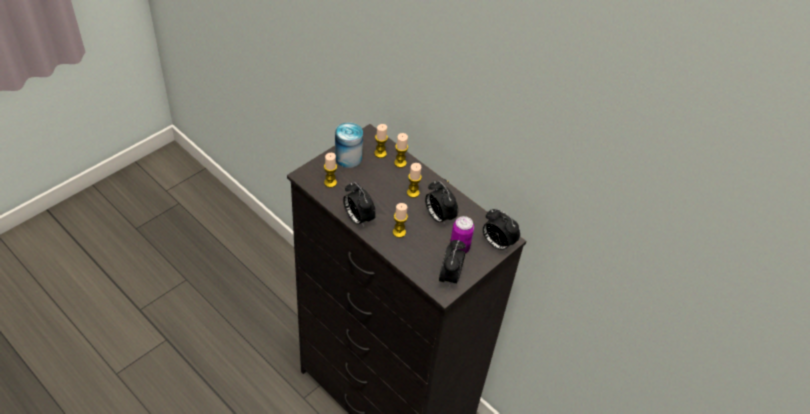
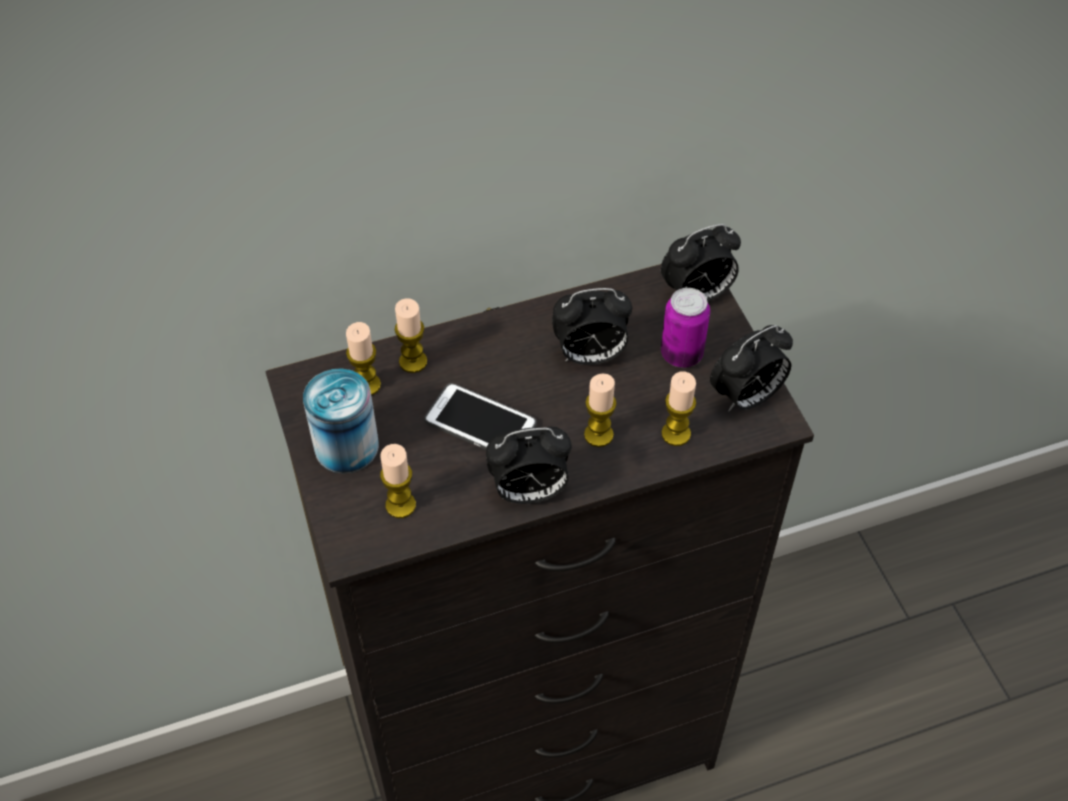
camera: 60 degrees left, 5 degrees up
(382, 193) = (480, 423): none -> phone
(413, 193) = (506, 372): candle -> candle (676, 434)
(450, 277) = (746, 397): alarm clock -> alarm clock turned 105 degrees clockwise

